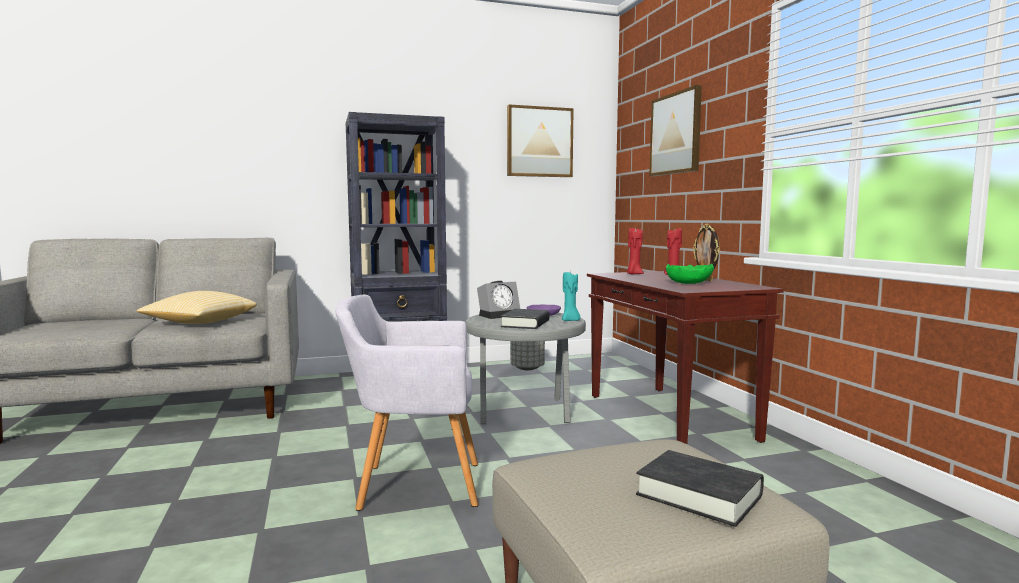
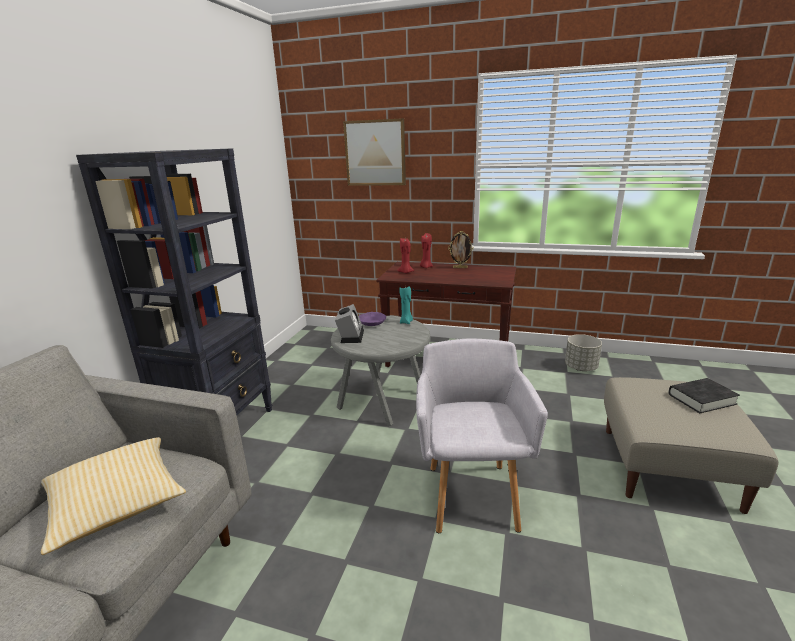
camera: 55 degrees left, 15 degrees up
(413, 484) = (471, 491): grey armchair -> grey armchair turned 150 degrees clockwise
(525, 324) = (398, 337): black book -> none
(527, 368) = (292, 365): grey planter -> grey planter (581, 368)
(539, 142) = (244, 156): picture -> none
(688, 283) = (471, 275): green bowl -> none

